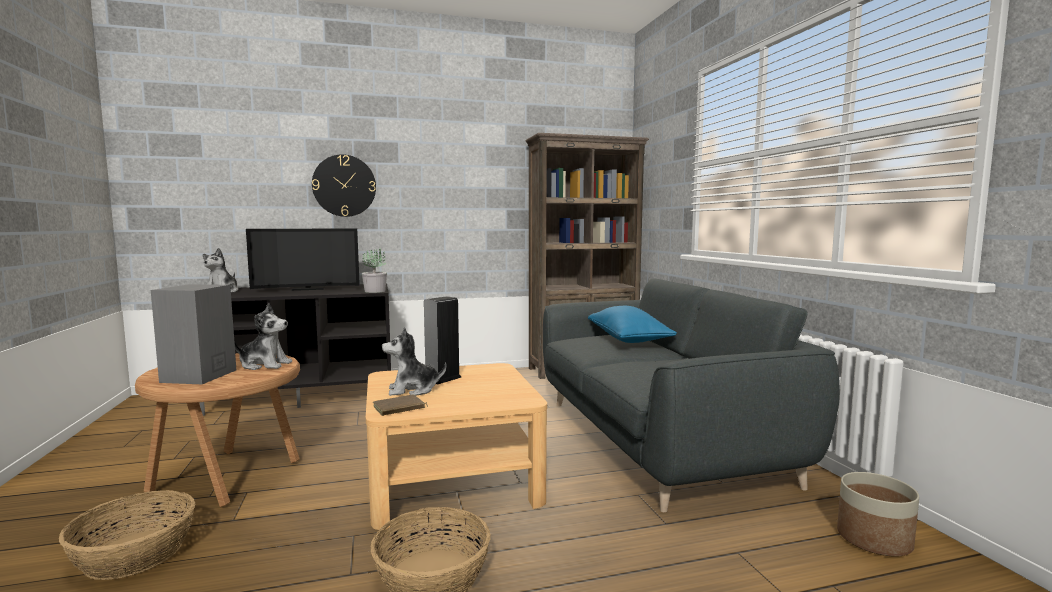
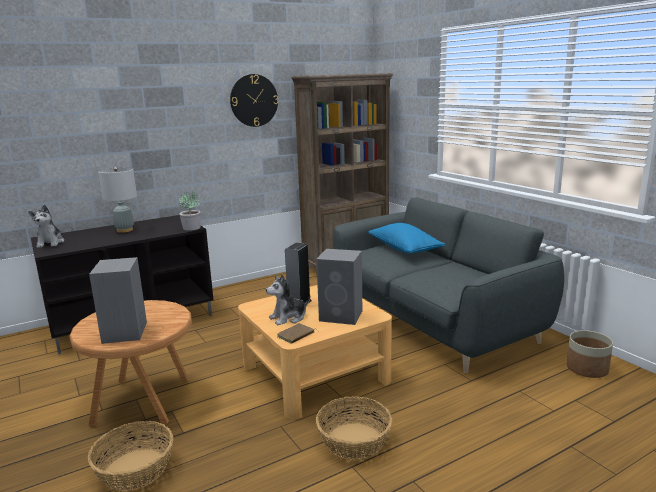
camera: 15 degrees left, 10 degrees up
(264, 365) = (162, 313): plush toy -> none
(307, 289) = (125, 230): television -> grey table lamp
(344, 185) = (139, 131): wall clock -> wall clock (254, 100)
(481, 396) = (342, 316): none -> grey speaker

